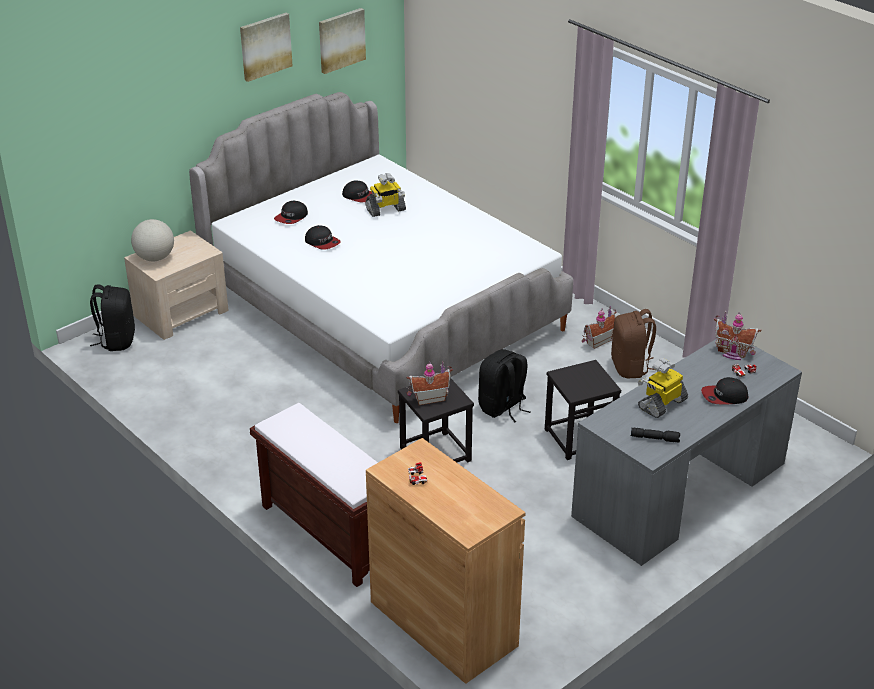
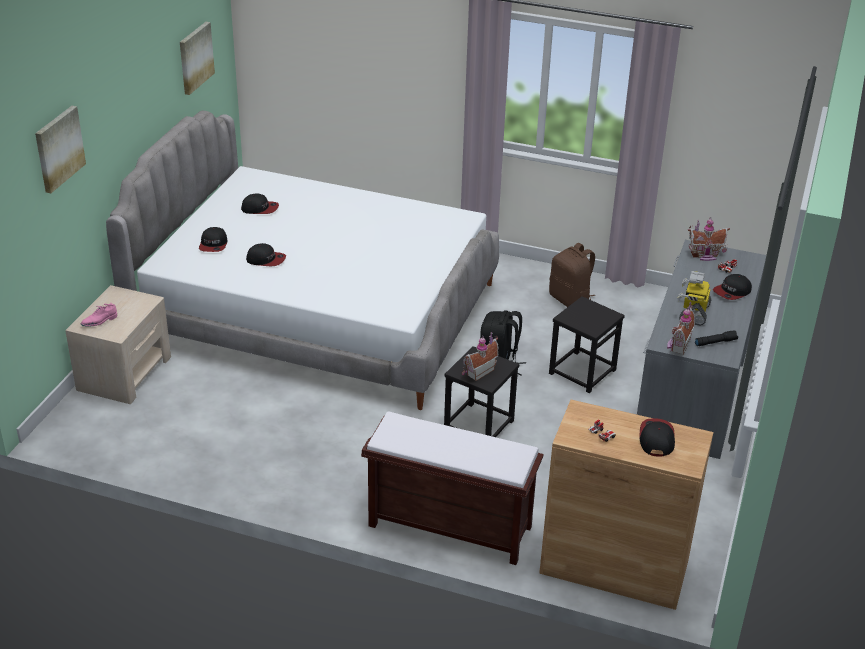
camera: 30 degrees left, 0 degrees up
(117, 340) = (81, 420): black backpack -> none
(155, 258) = (99, 321): globe -> pink shoe
(265, 46) = (145, 75): picture -> picture (58, 148)
(385, 210) = (296, 215): toy robot -> none
(463, 499) = (656, 439): none -> cap
(597, 341) = (525, 286): toy house -> toy house (678, 345)

